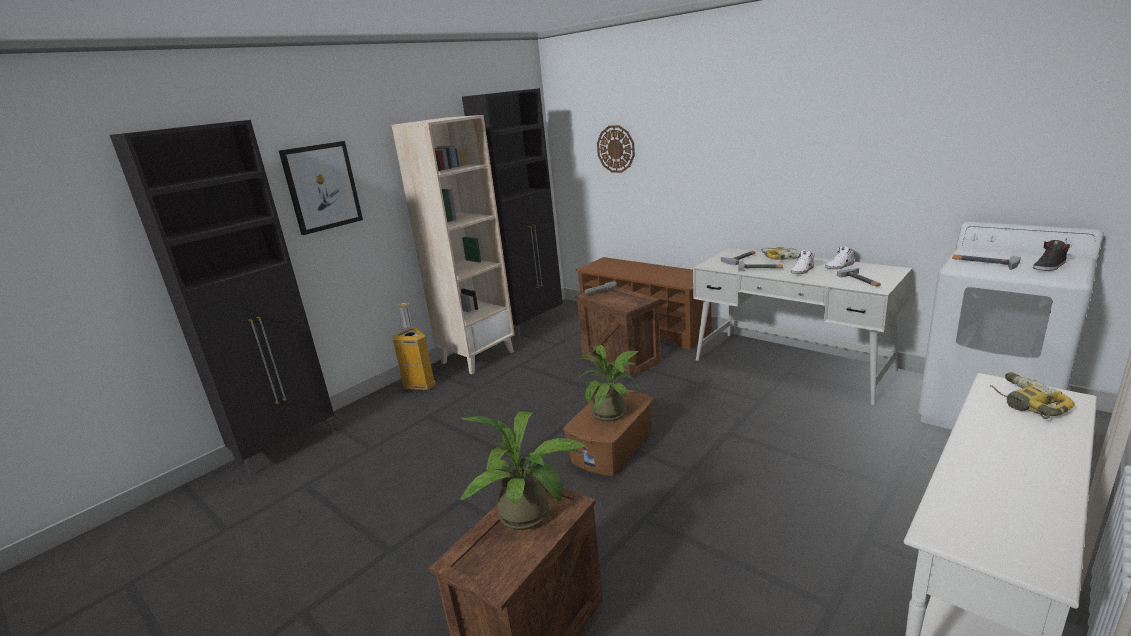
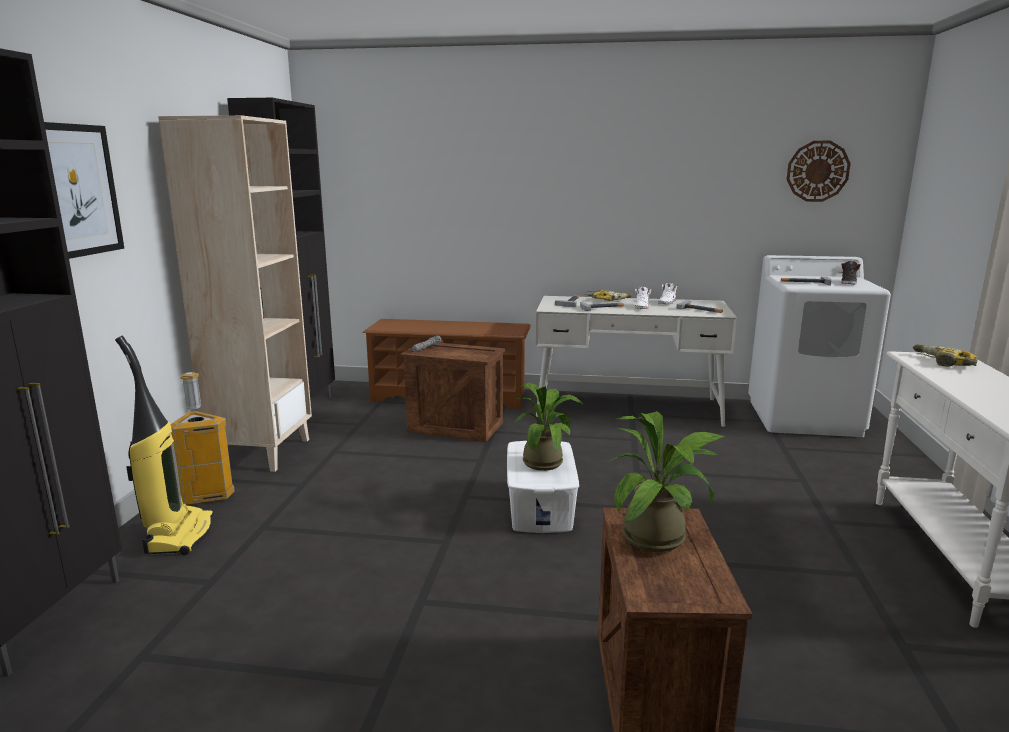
camera: 35 degrees left, 5 degrees down
(385, 410) = (179, 535): none -> vacuum cleaner
(613, 447) = (541, 506): brown storage box -> white storage box
(616, 149) = (401, 188): wall clock -> wall clock (817, 171)

